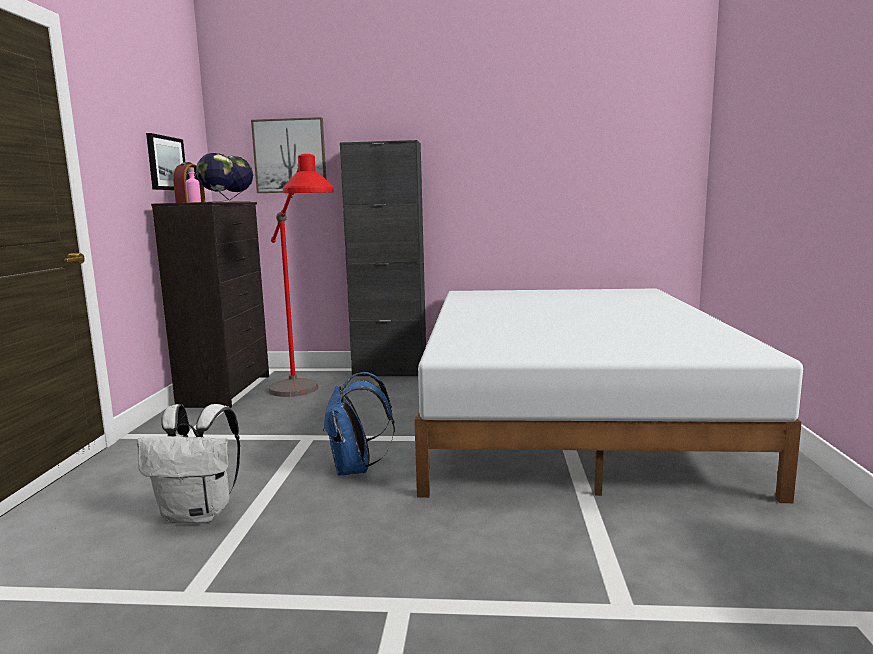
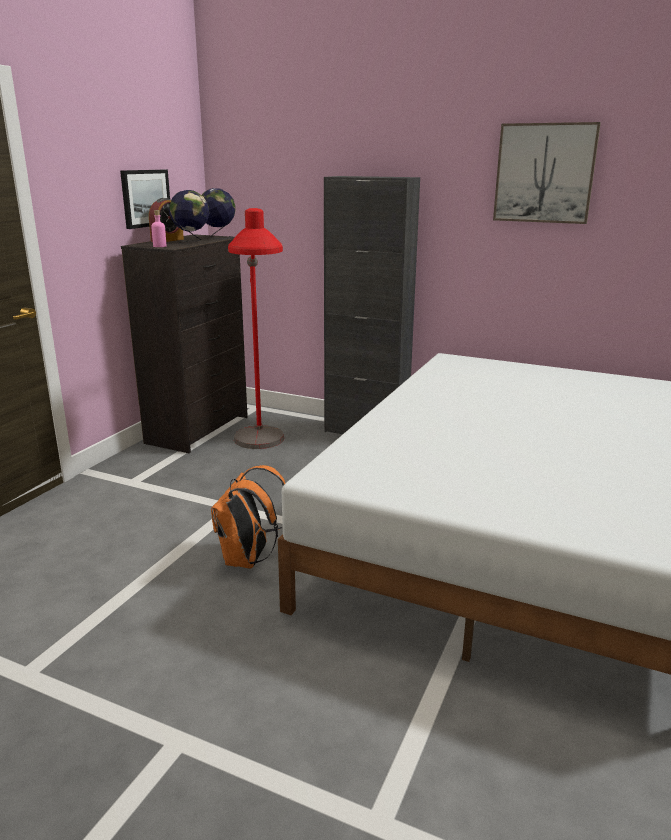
camera: 20 degrees right, 10 degrees up
(199, 514) = (87, 581): white backpack -> none
(290, 156) = (282, 184): picture -> picture (544, 173)
(356, 469) = (248, 560): blue backpack -> orange backpack

